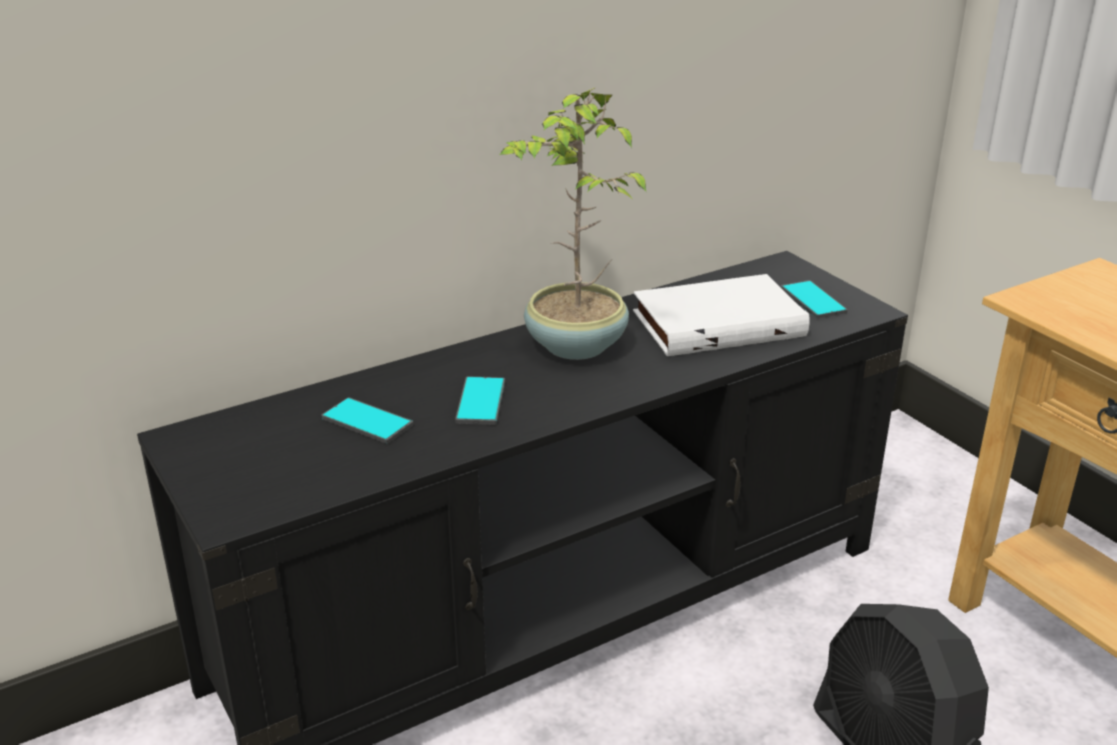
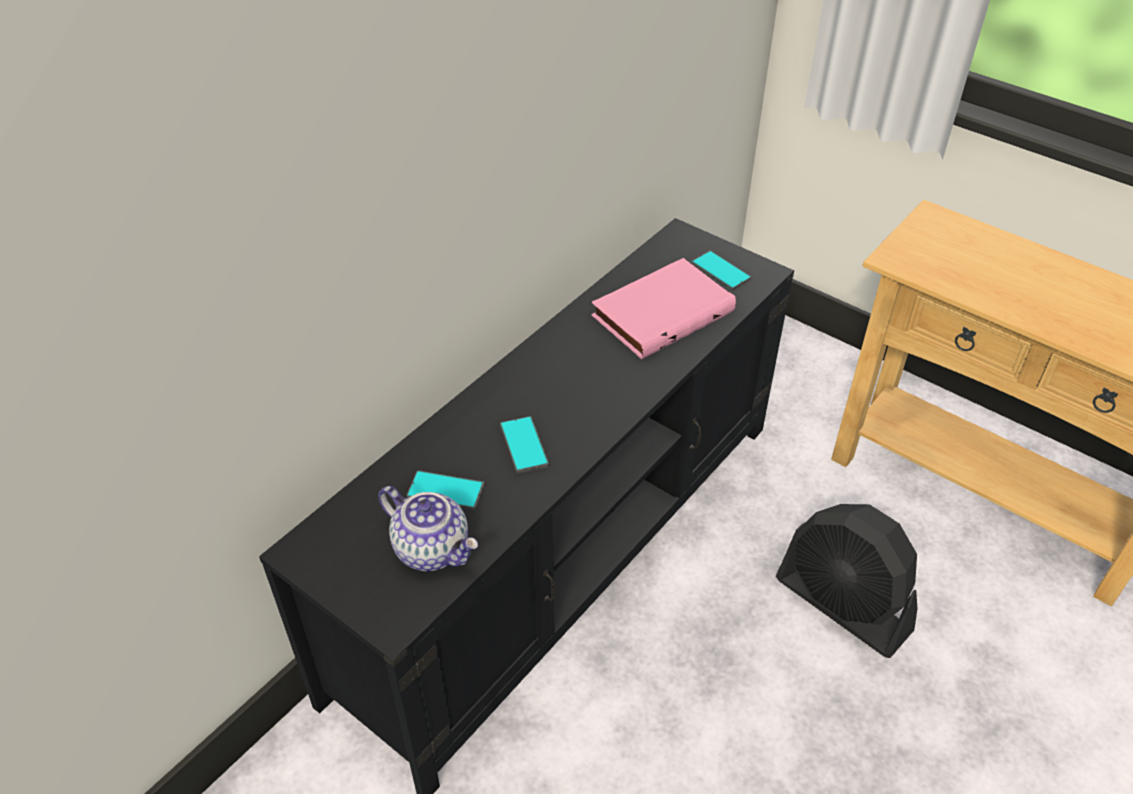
camera: 20 degrees left, 15 degrees up
(317, 466) = (433, 549): none -> teapot
(574, 347) = (565, 366): potted plant -> none
(718, 322) = (661, 312): white book -> pink book

